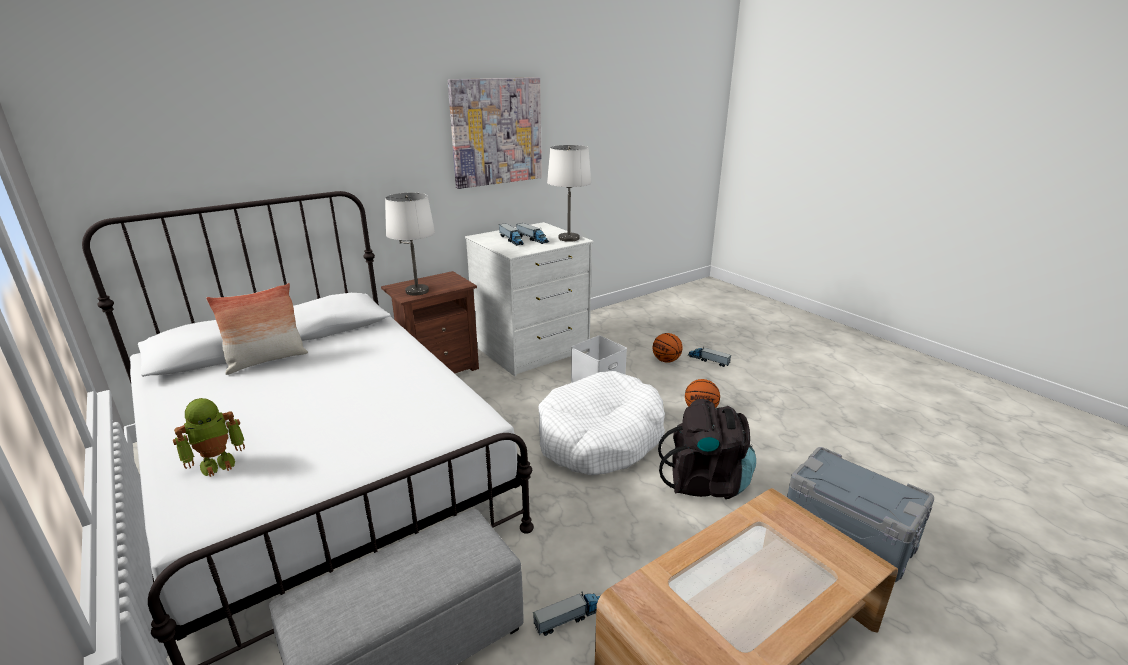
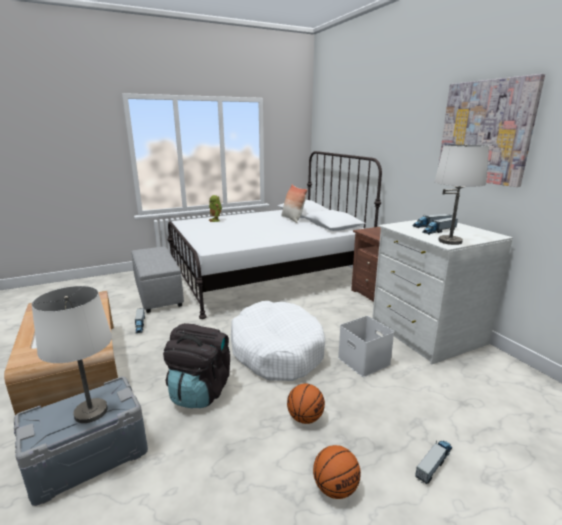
camera: 100 degrees right, 5 degrees down
(417, 291) = (373, 232): white table lamp -> white table lamp (91, 412)
(666, 360) = (423, 419): basketball -> basketball (335, 488)

